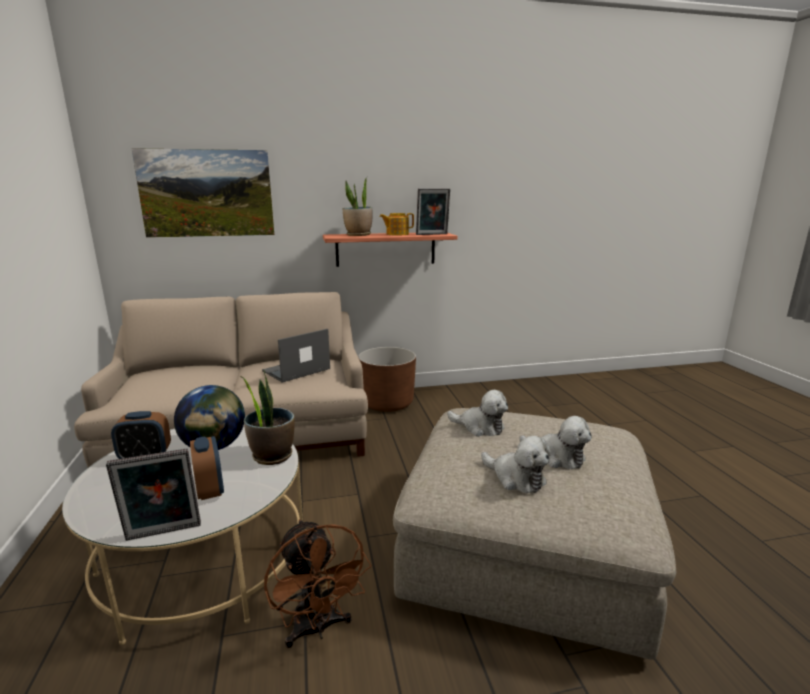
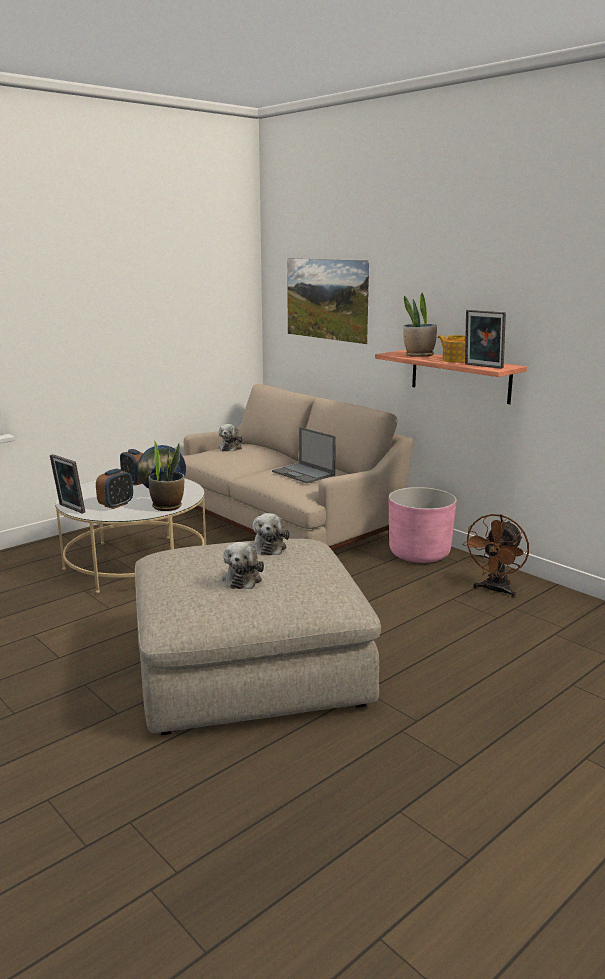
camera: 60 degrees right, 0 degrees up
(296, 370) = (304, 473): laptop -> laptop turned 150 degrees counterclockwise
(317, 629) = (106, 614): brown fan -> brown fan (495, 591)
(387, 403) = (419, 553): brown planter -> pink planter
(516, 478) = (195, 570): plush toy -> plush toy (231, 448)

